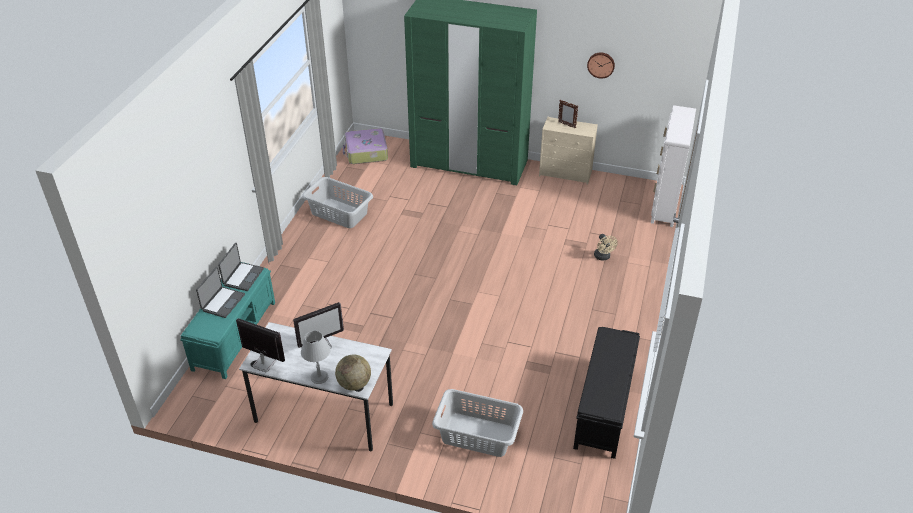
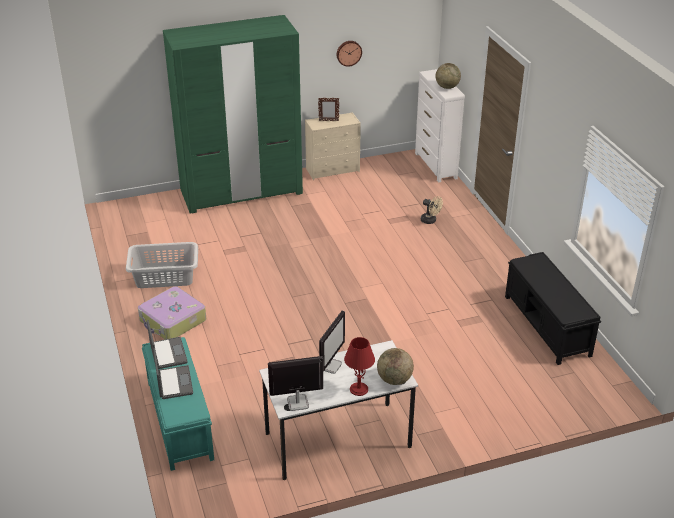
camera: 35 degrees left, 5 degrees down
(319, 377) = (358, 389): grey table lamp -> red table lamp
(366, 152) = (132, 217): suitcase -> suitcase (172, 321)
(477, 434) = (479, 391): grey laundry basket -> none
(681, 130) = (447, 87): none -> globe

